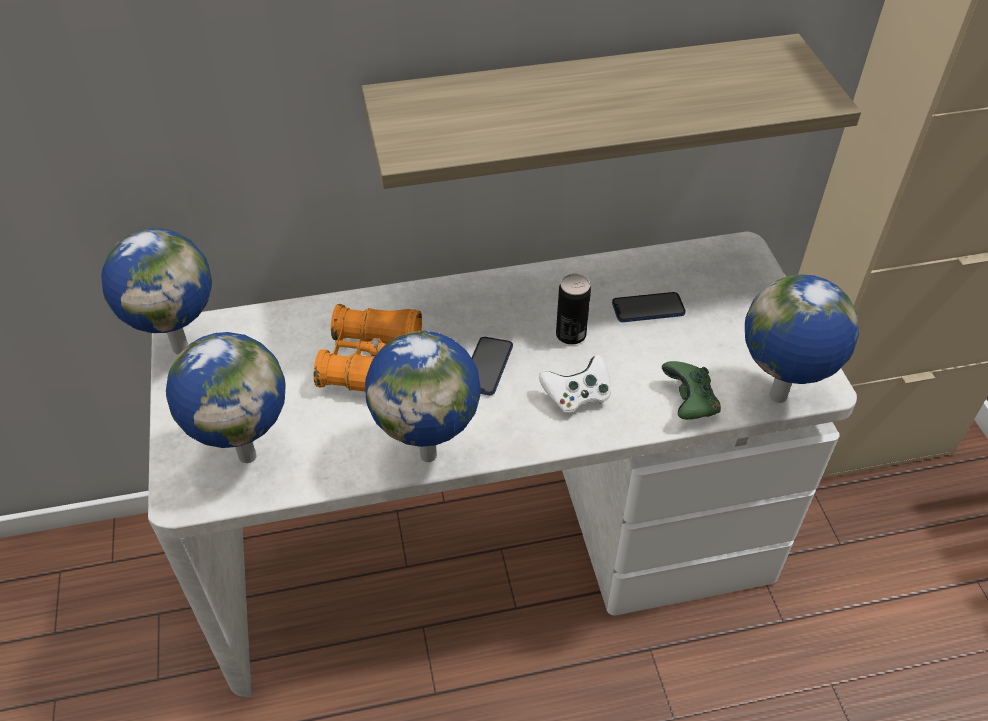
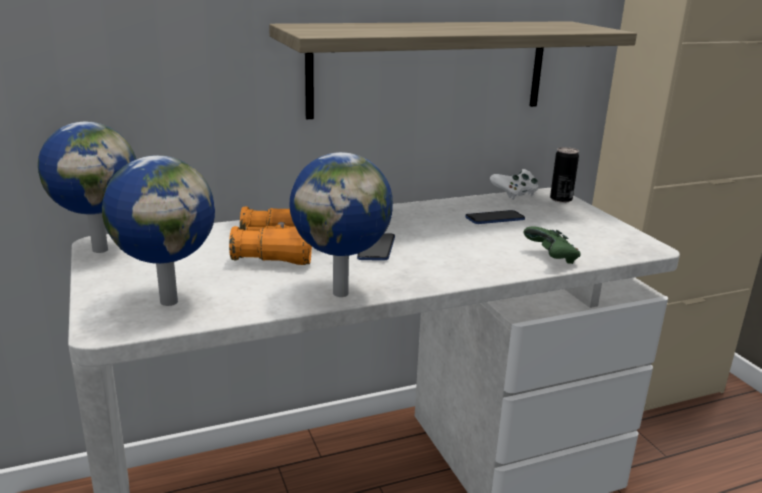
camera: 10 degrees left, 25 degrees down
(571, 334) = (439, 232): can -> can (561, 199)
(576, 397) = (458, 259): white game controller -> white game controller (514, 194)
(778, 398) = (620, 253): globe -> none

